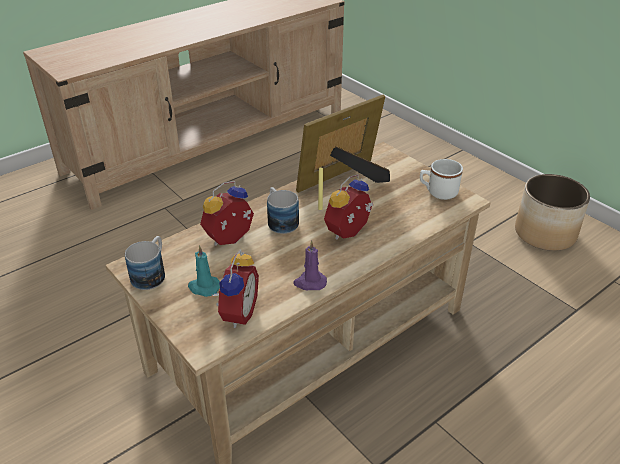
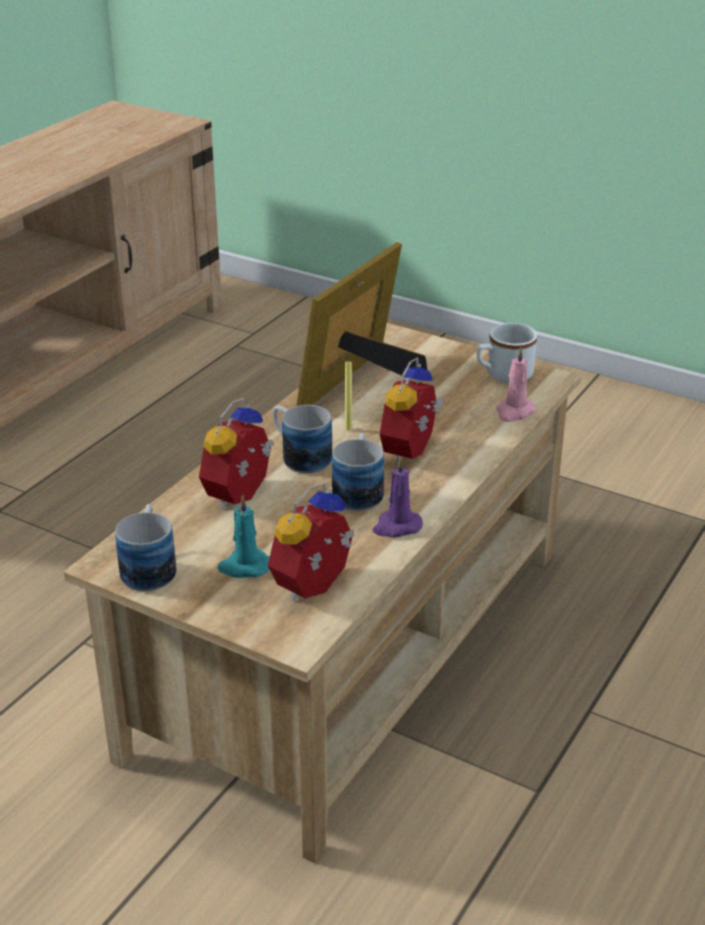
camera: 20 degrees left, 5 degrees down
(236, 313) = (316, 588): alarm clock -> alarm clock turned 135 degrees counterclockwise
(302, 251) = (359, 490): none -> mug
(431, 219) = (514, 412): none -> pink candle
(545, 234) = (620, 429): planter -> none

